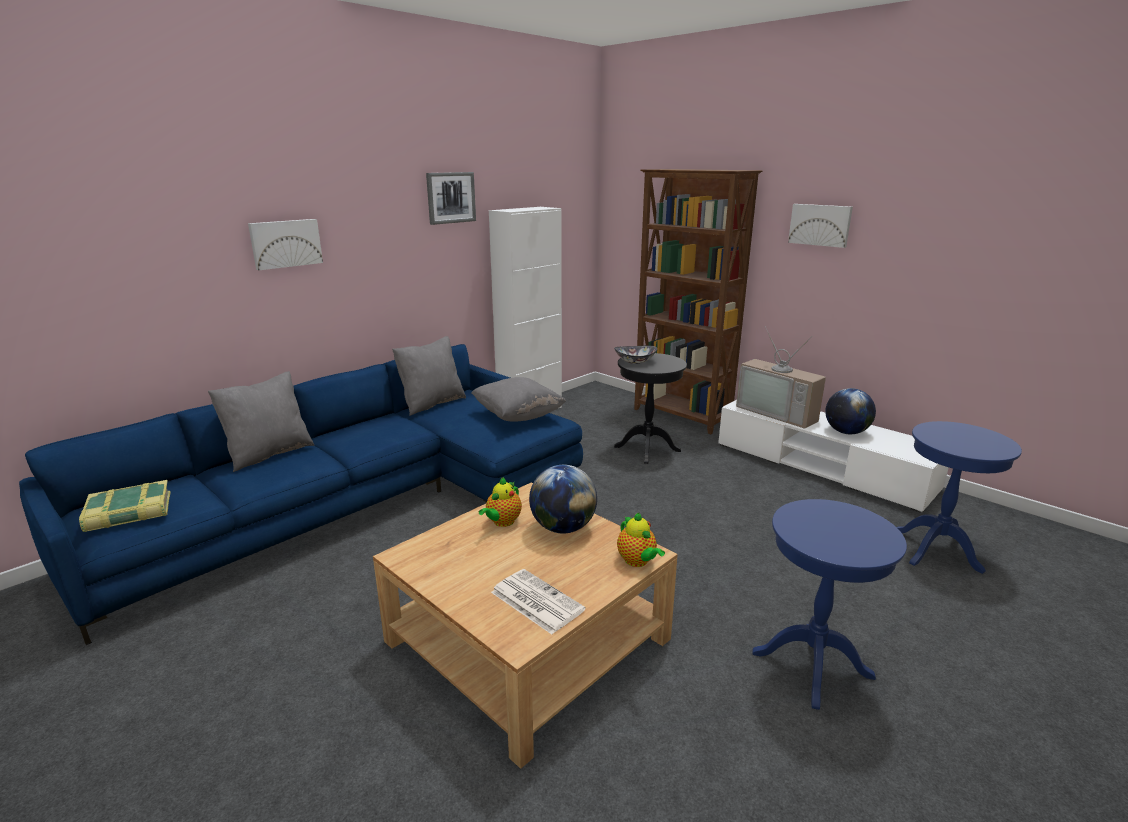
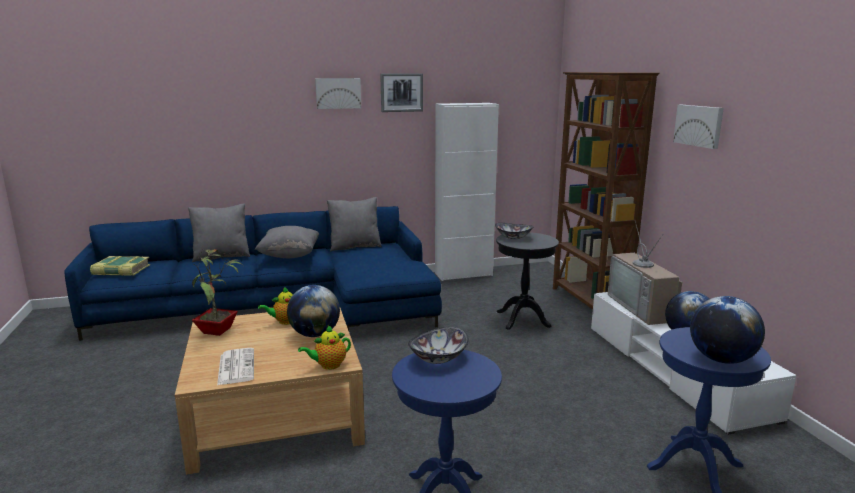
camera: 30 degrees right, 5 degrees down
(285, 243) = (265, 118): picture -> picture (338, 93)
(436, 561) = (218, 331): none -> potted plant
(518, 416) = (396, 264): grey pillow -> grey pillow (289, 256)
(637, 561) = (328, 365): teapot -> teapot turned 60 degrees clockwise
(805, 516) = (439, 358): none -> bowl
(987, 448) = (721, 359): none -> globe

